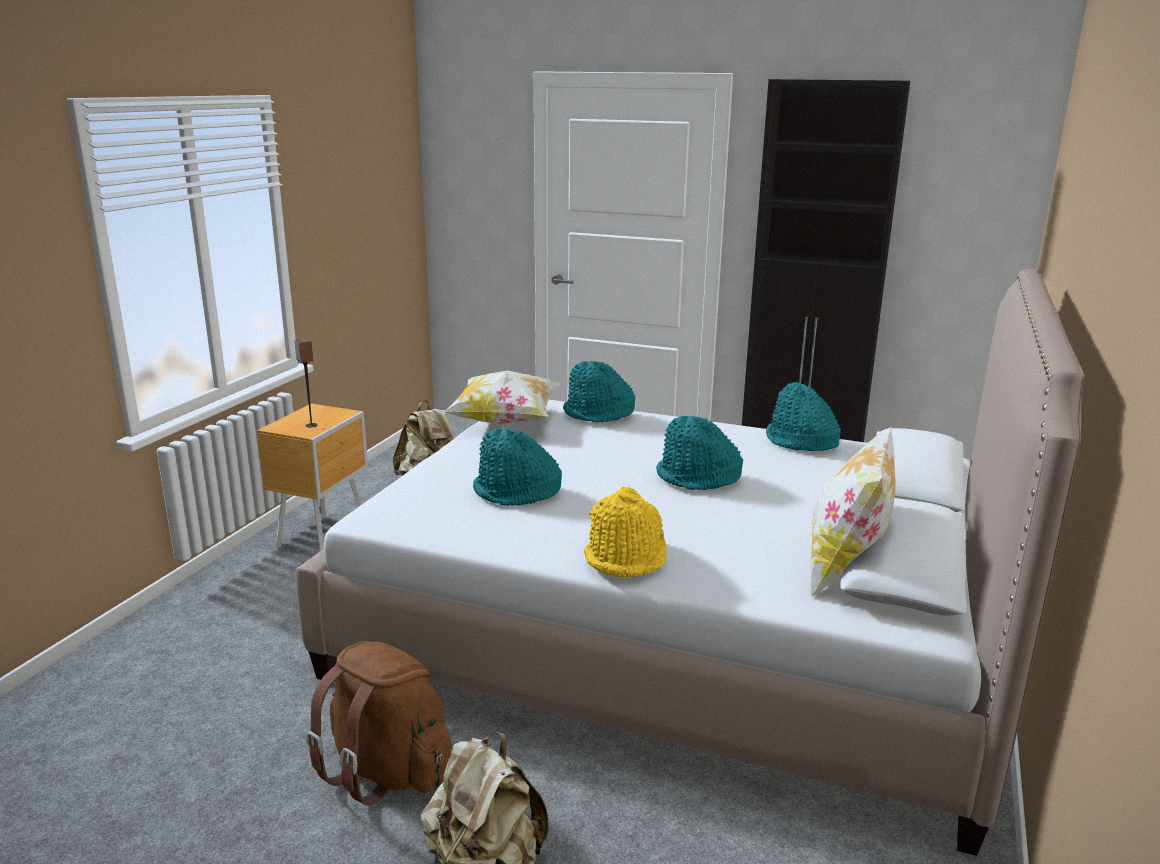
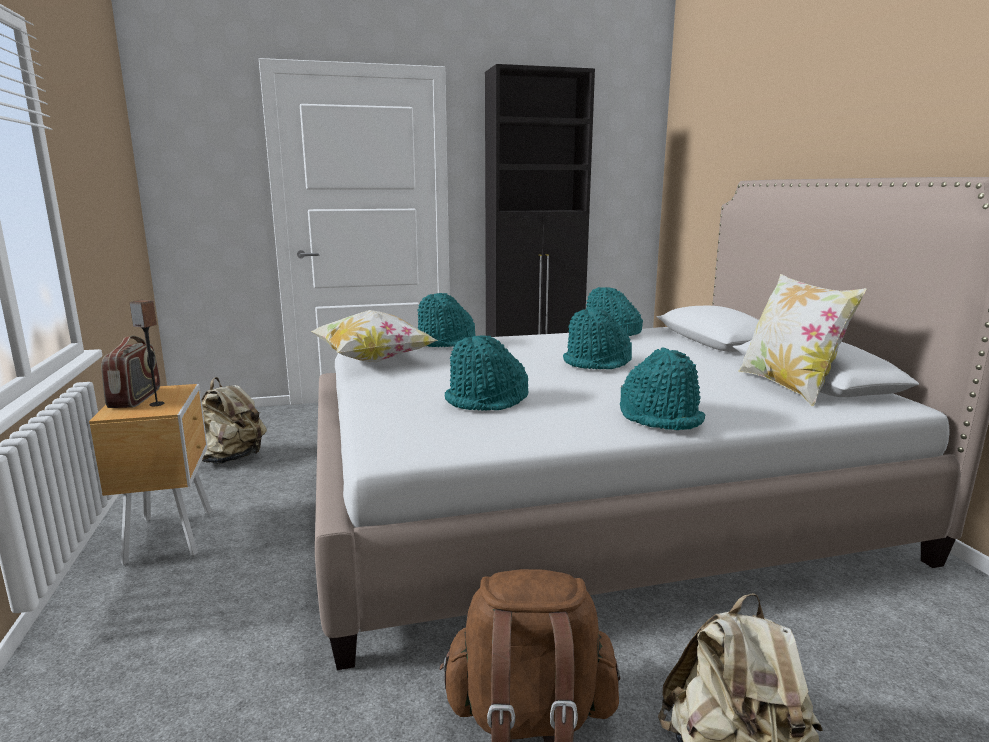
camera: 35 degrees left, 5 degrees down
(306, 416) = (136, 398): none -> radio
(626, 557) = (661, 417): yellow hat -> turquoise hat

